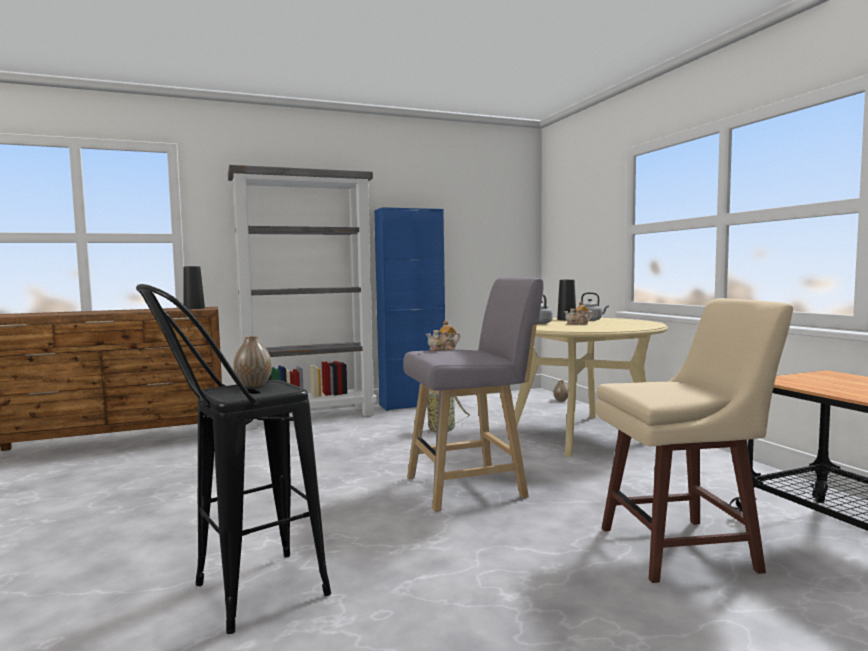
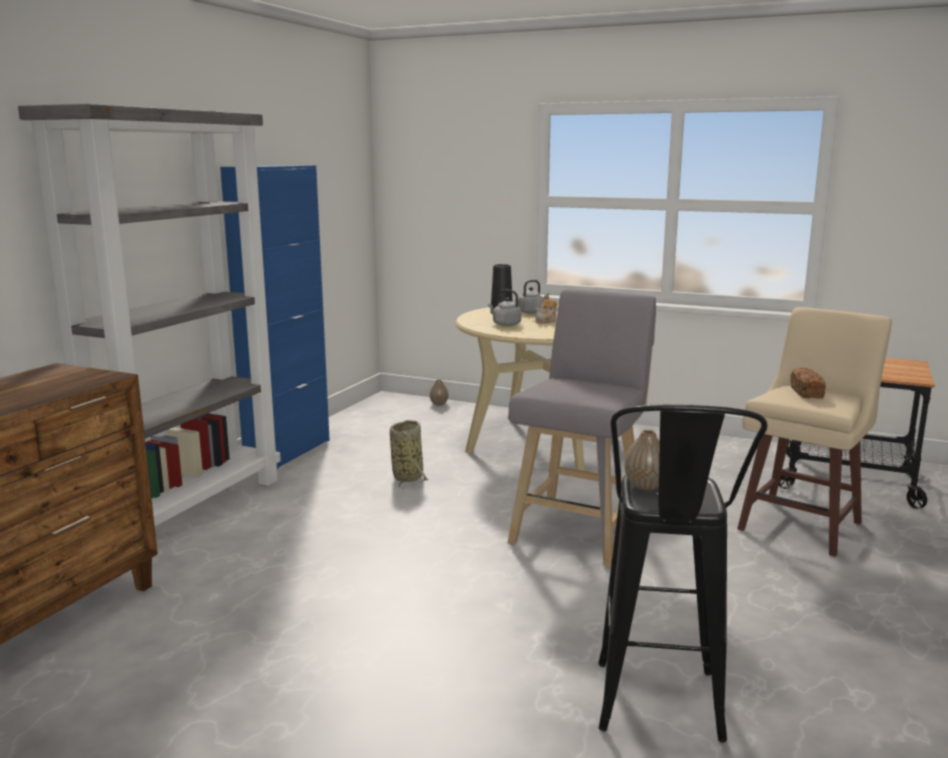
camera: 45 degrees left, 10 degrees up
(194, 308) = (60, 376): black vase -> none
(443, 349) = (559, 386): teapot -> none
(670, 386) = (806, 393): none -> bread

